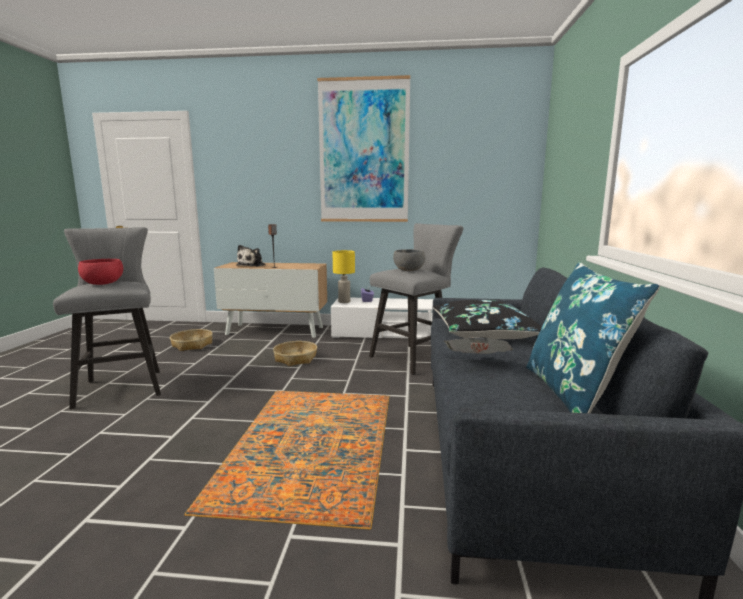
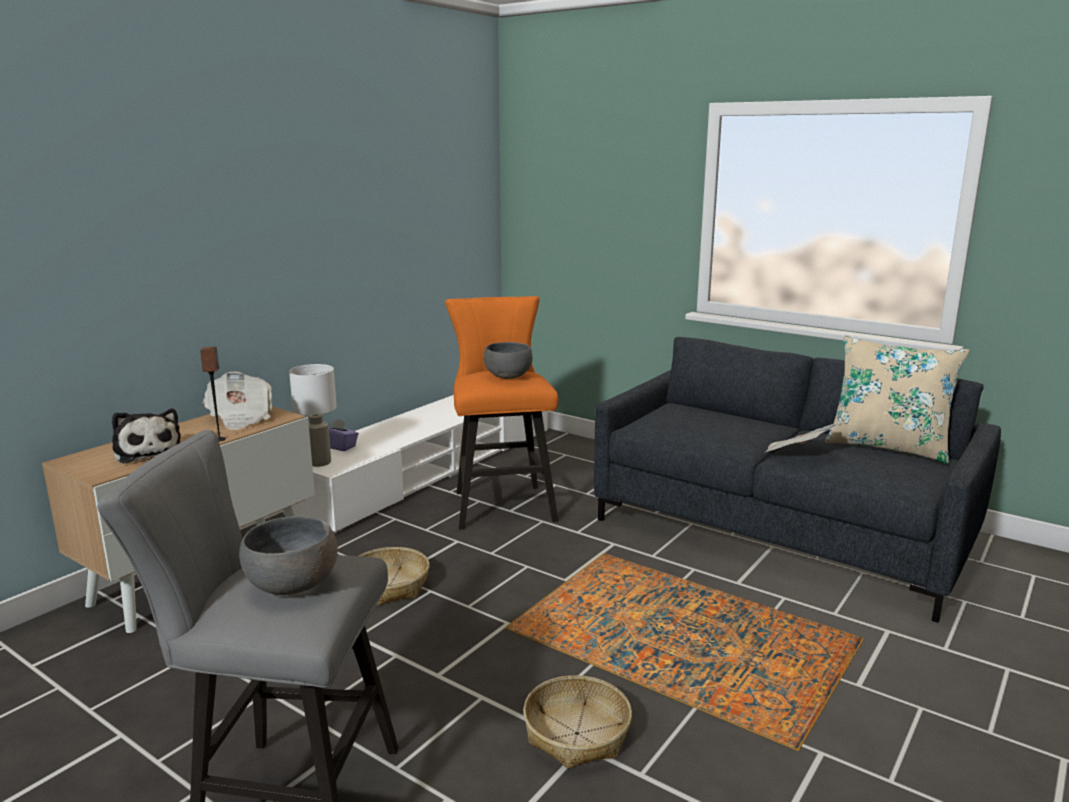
camera: 60 degrees left, 5 degrees up
(103, 283) = (293, 584): red bowl -> grey bowl
(192, 345) = (137, 683): basket -> basket (576, 733)
(301, 265) = (240, 418): none -> newspaper
(344, 302) = (319, 463): yellow table lamp -> white table lamp
(364, 152) = (291, 172): picture -> none
(414, 357) = (501, 503): grey stool -> orange stool
(484, 332) = (710, 426): black pillow -> none
(573, 393) = (887, 447): blue pillow -> beige pillow

